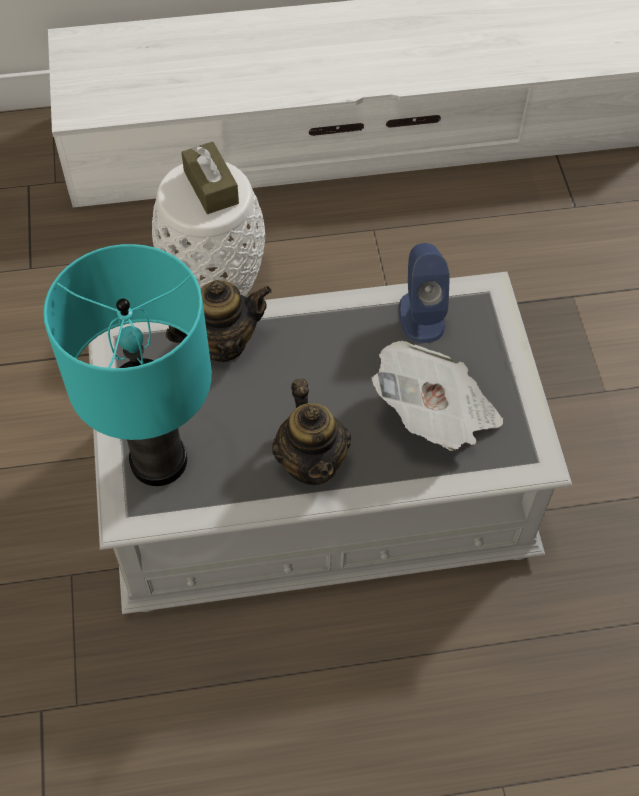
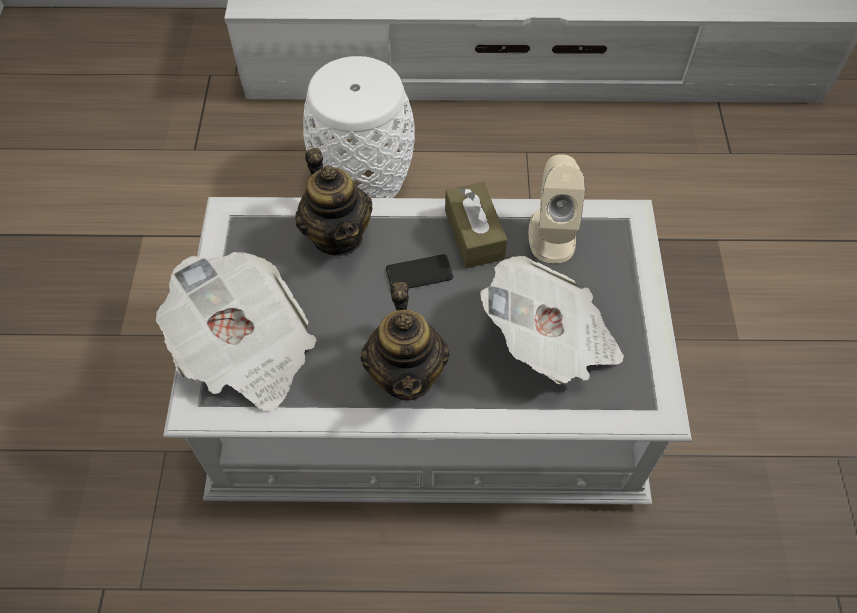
camera: 10 degrees right, 0 degrees up
(159, 461) = (246, 351): turquoise table lamp -> newspaper
(211, 187) = (362, 83): brown tissue box -> brown tissue box (474, 234)
(222, 342) = (338, 235): teapot -> teapot turned 75 degrees clockwise
(305, 368) = (419, 273): none -> phone
(421, 315) = (552, 234): blue speaker -> beige speaker

